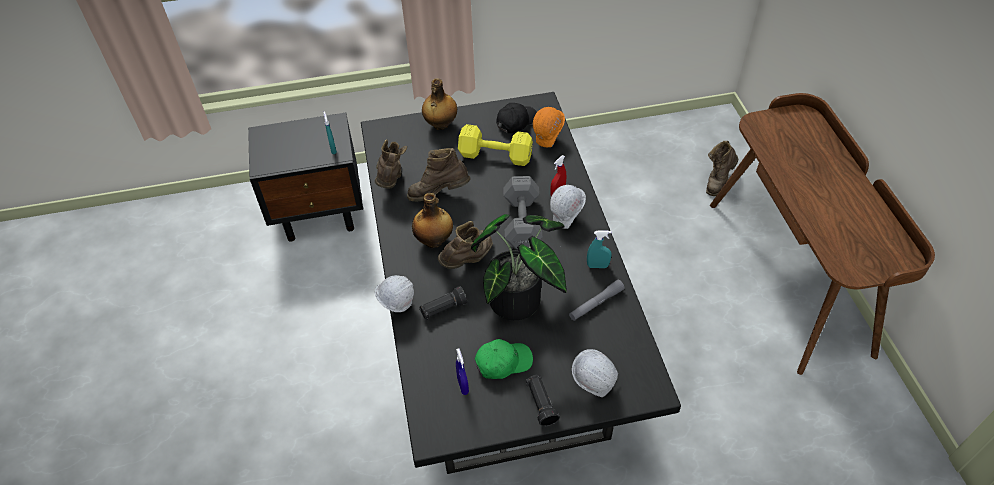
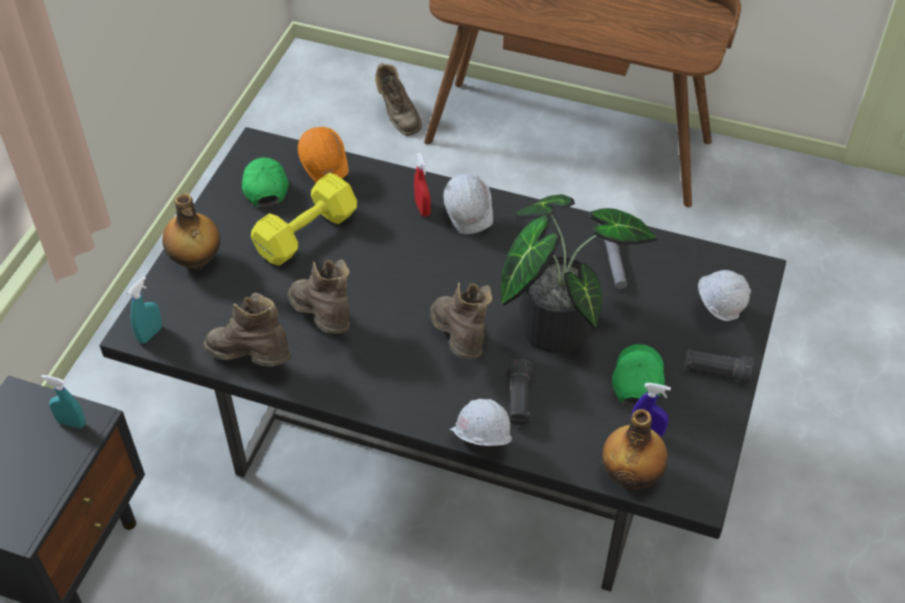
camera: 60 degrees left, 0 degrees up
(434, 241) = (400, 361): bottle -> bottle (631, 476)
(439, 194) = (324, 320): brown boot -> brown boot turned 120 degrees clockwise
(516, 121) = (265, 186): black cap -> green cap
(522, 221) = (439, 261): grey dumbbell -> none
(597, 266) = (560, 230): turquoise spray bottle -> turquoise spray bottle (150, 334)

